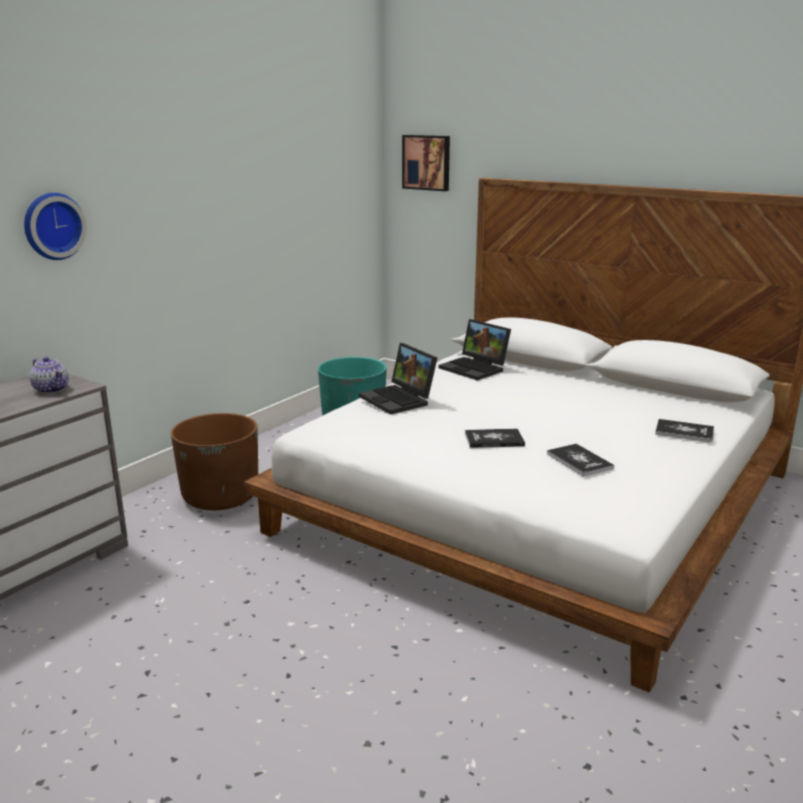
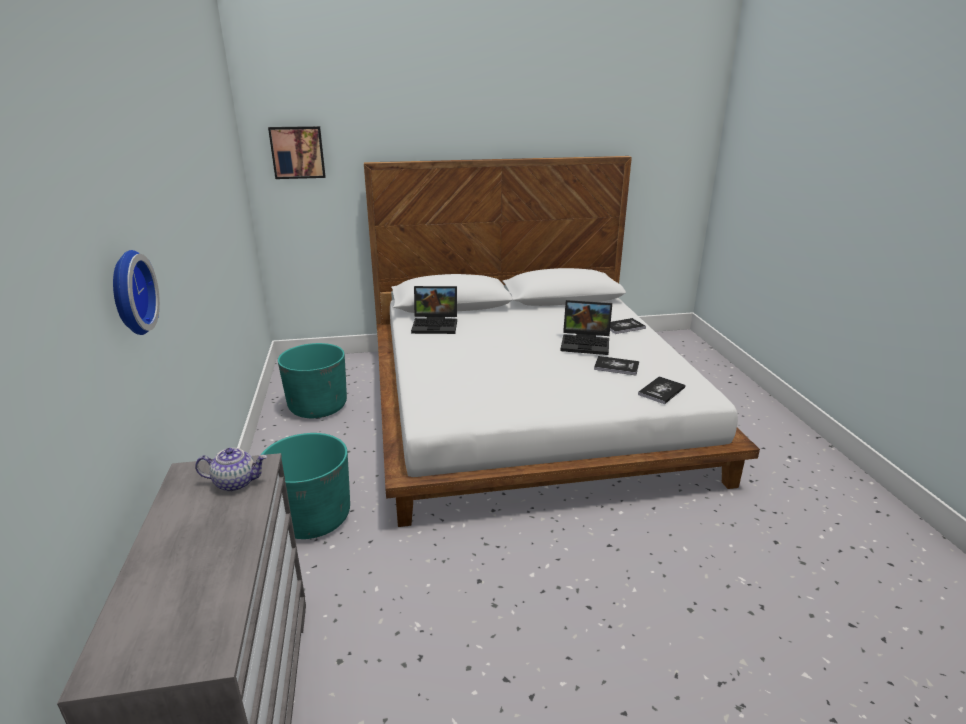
camera: 45 degrees left, 5 degrees up
(220, 496) = (312, 518): brown planter -> turquoise planter
(399, 400) = (444, 368): laptop -> laptop (586, 343)
(494, 439) = (550, 372): book -> book (661, 391)

